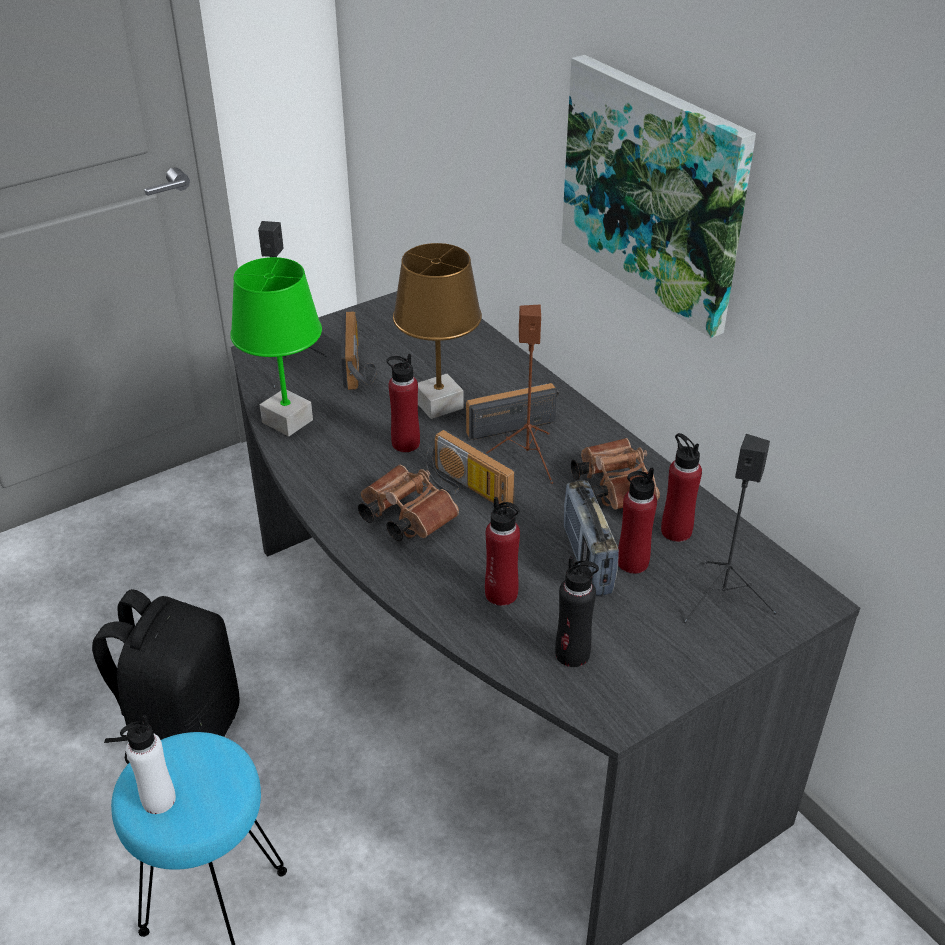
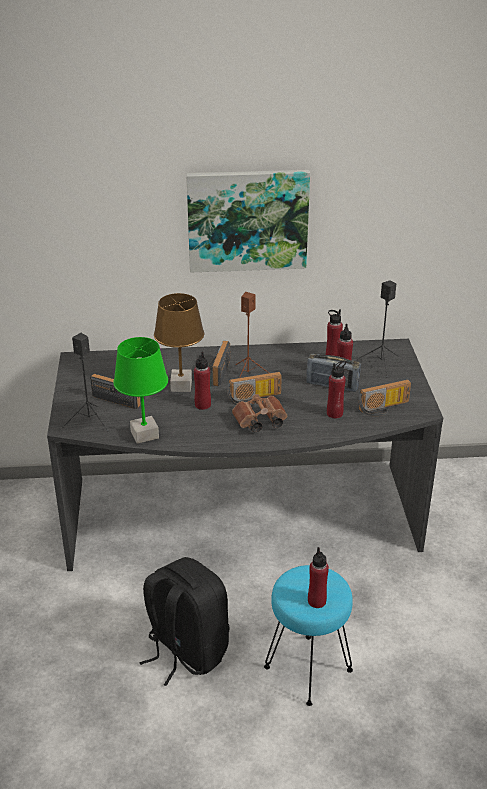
camera: 60 degrees left, 5 degrees down
(158, 800) = (317, 601): white bottle -> red bottle
(572, 654) = (384, 409): black bottle -> radio
(611, 486) = (290, 362): brown binoculars -> none

